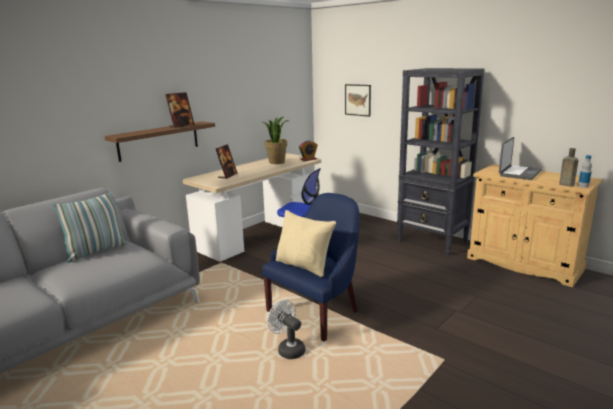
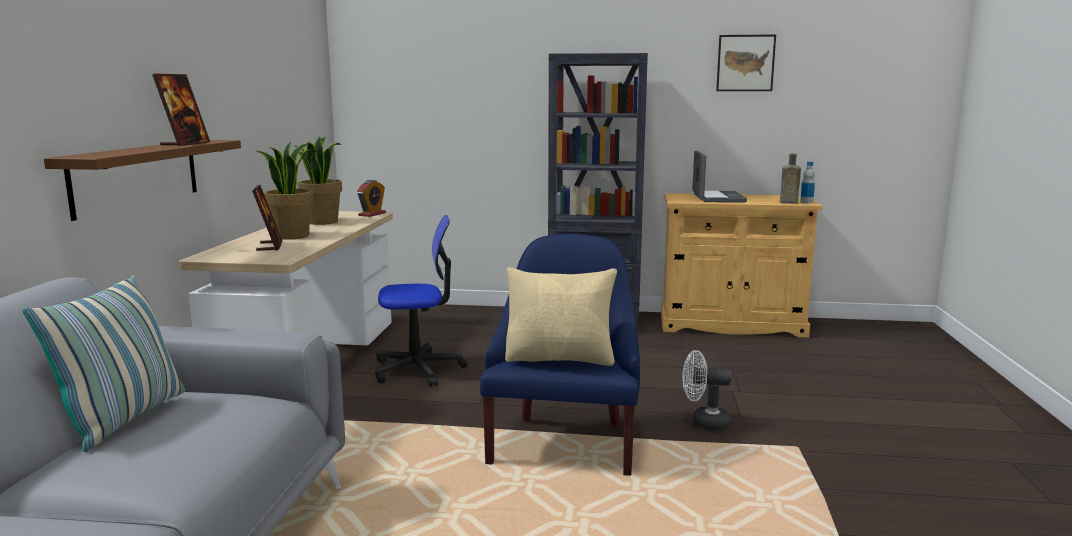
camera: 35 degrees left, 5 degrees down
(247, 170) = (292, 236): none -> potted plant
(288, 349) = (594, 503): white fan -> white fan (704, 423)
(358, 100) = (430, 111): picture -> picture (745, 63)

